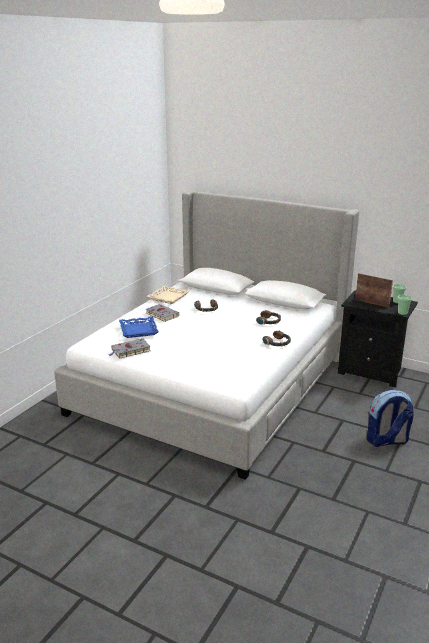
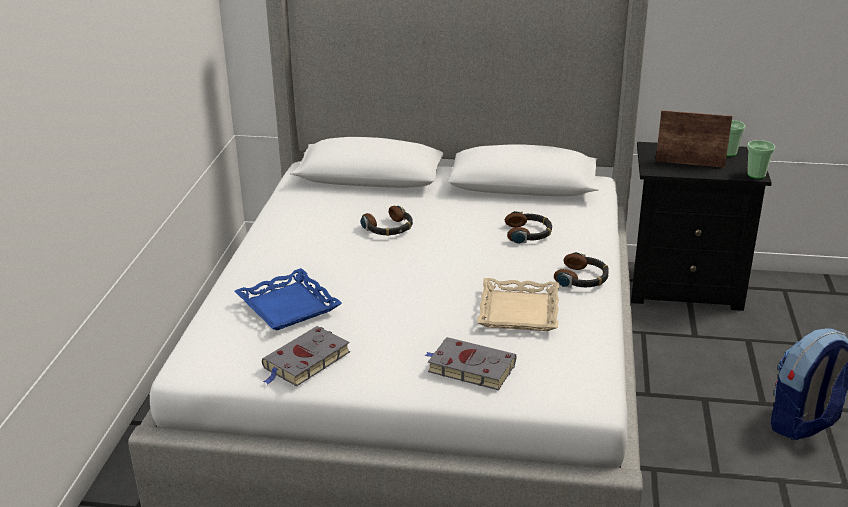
camera: 20 degrees left, 5 degrees up
(161, 314) = (306, 258): grey book -> grey book (469, 367)
(168, 297) = (291, 215): beige tray -> beige tray (519, 311)

